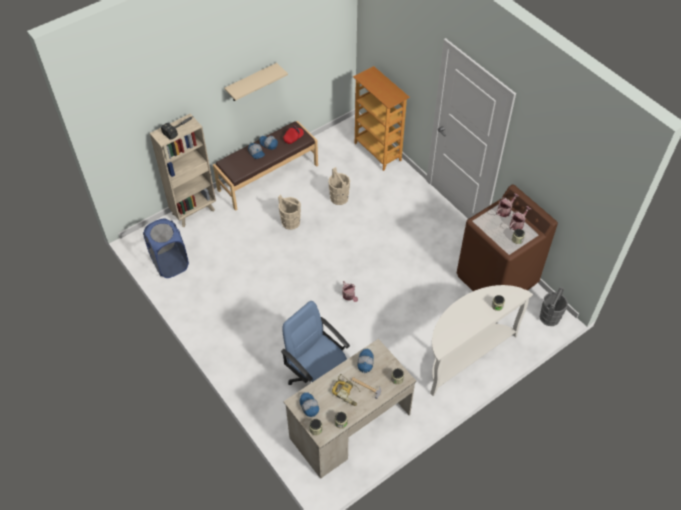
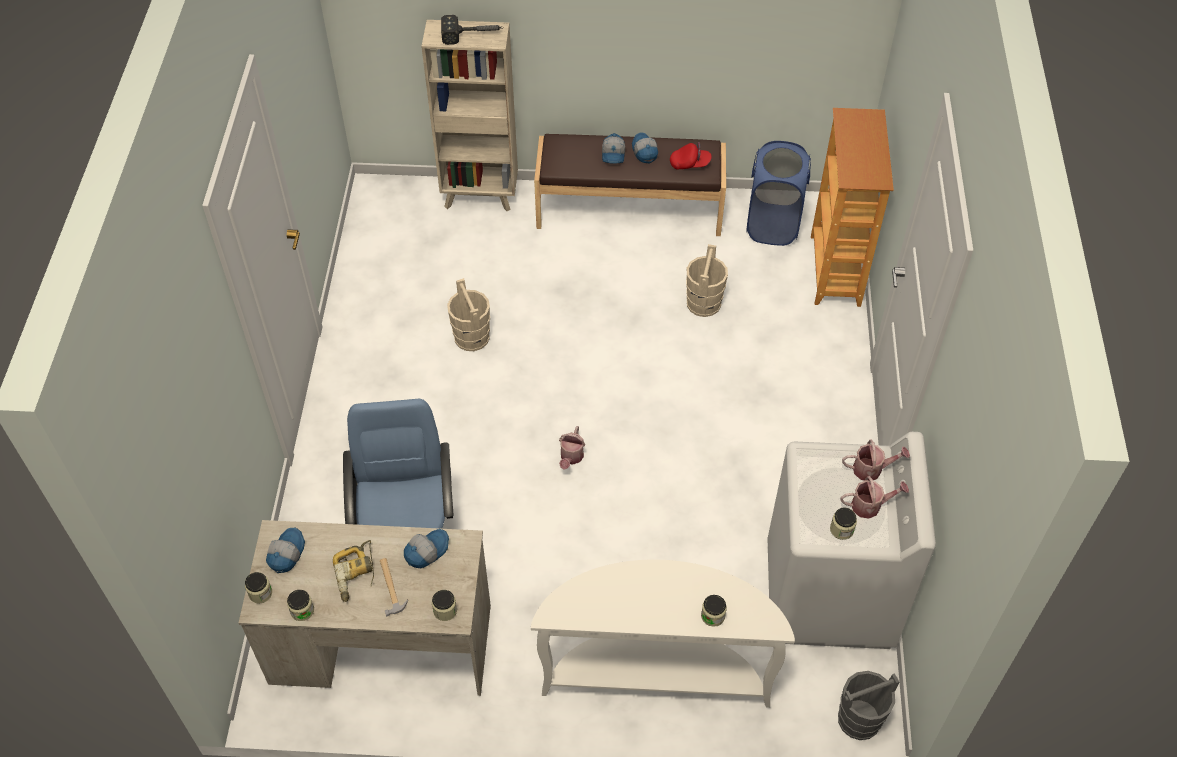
camera: 40 degrees right, 0 degrees up
(170, 264) = (379, 247): blue laundry basket -> blue laundry basket (772, 224)
(251, 83) = (644, 27): beige shelf -> none
(291, 222) = (596, 294): beige bucket -> beige bucket (472, 337)
(496, 280) = (829, 594): brown washing machine -> white washing machine

